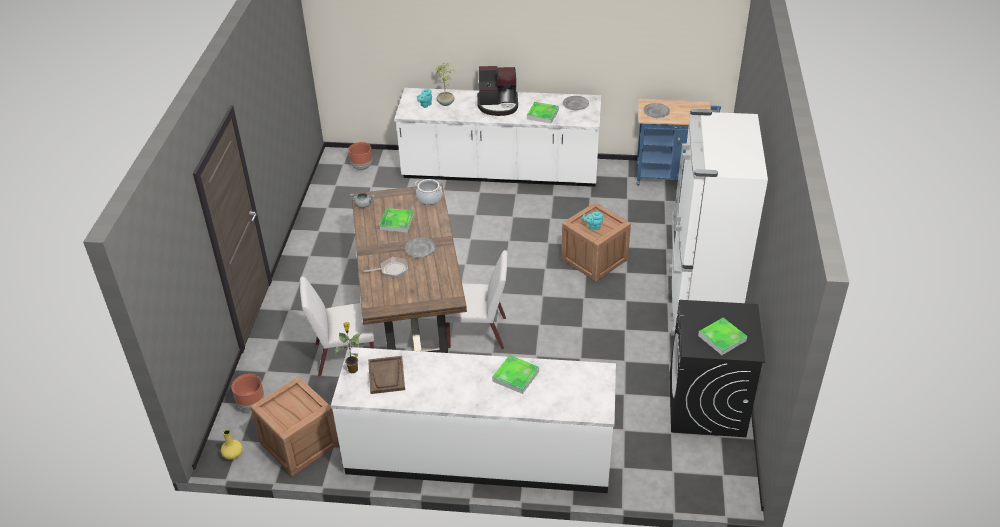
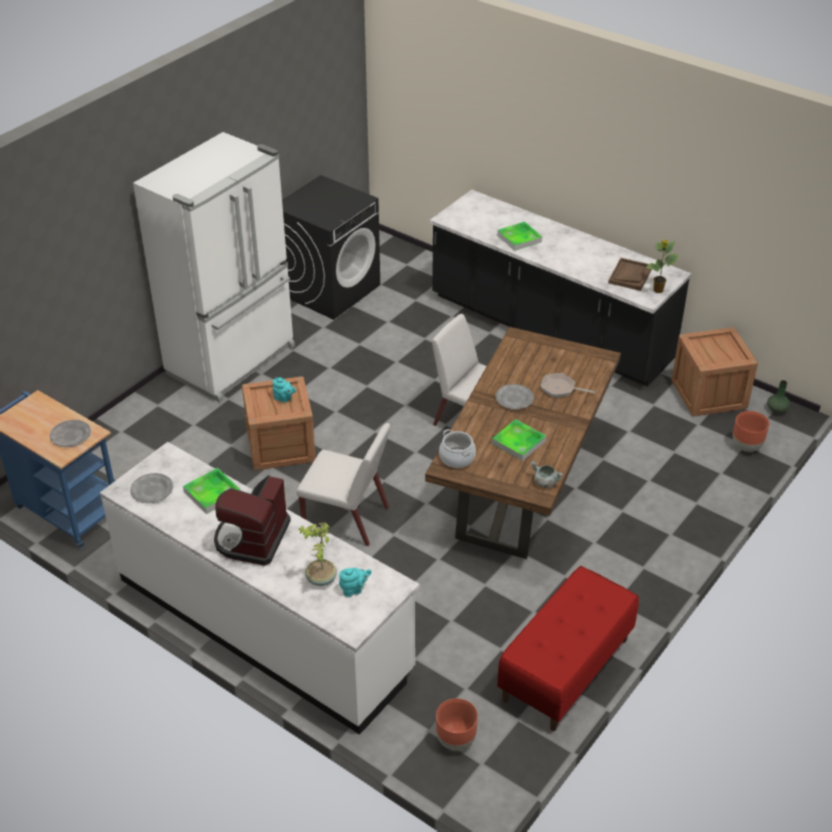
camera: 150 degrees left, 0 degrees up
(233, 454) = (777, 409): yellow vase -> green vase
(321, 213) = (566, 670): none -> red bench
(344, 355) = (628, 456): white chair -> white chair (347, 518)
(479, 454) = (549, 328): white counter -> black counter
(498, 105) = (252, 538): coffee machine -> coffee machine turned 105 degrees counterclockwise
(722, 338) = (332, 196): tray -> none

